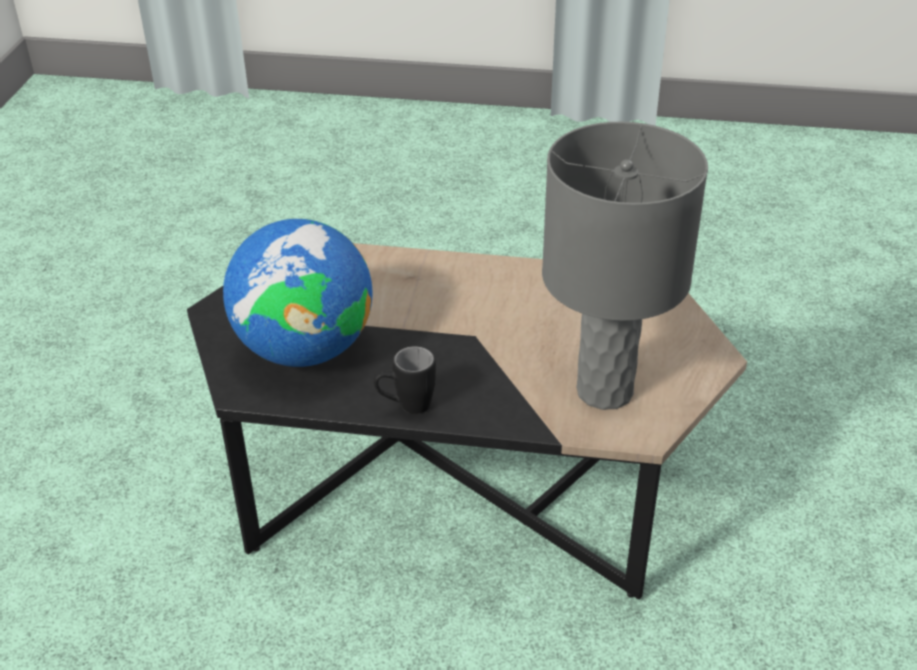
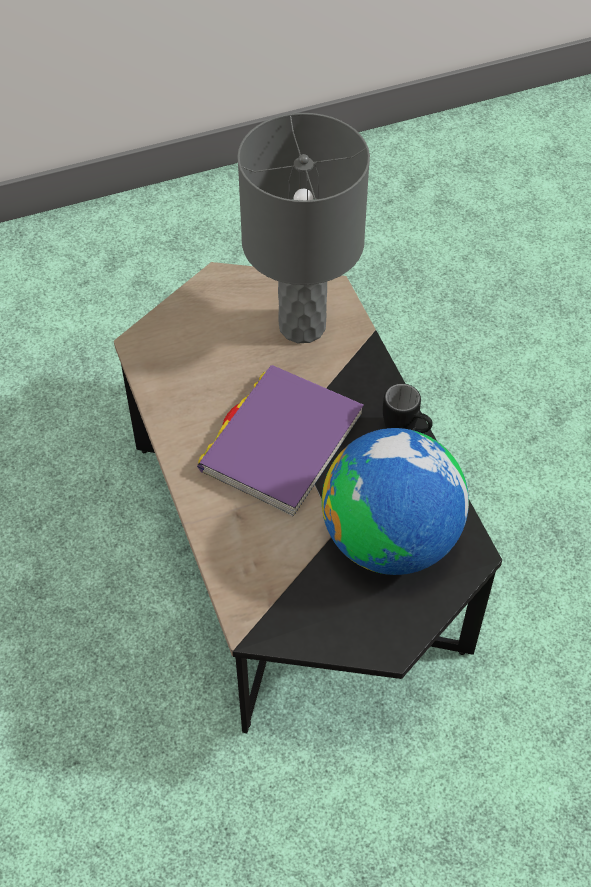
camera: 120 degrees left, 15 degrees up
(464, 325) = (281, 443): none -> purple book

